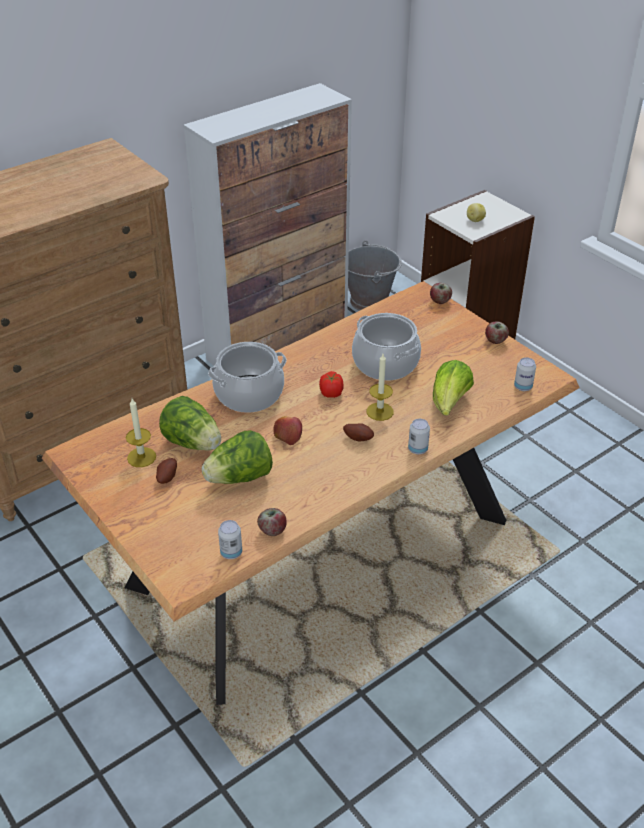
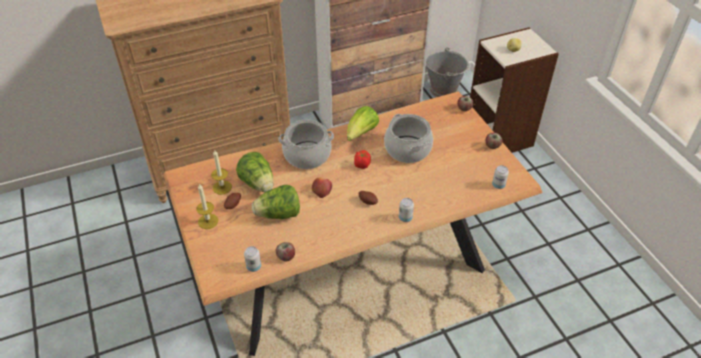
camera: 15 degrees right, 5 degrees up
(380, 411) = (390, 185): candle -> candle (208, 221)
(449, 403) = (441, 187): lettuce -> lettuce (361, 133)

